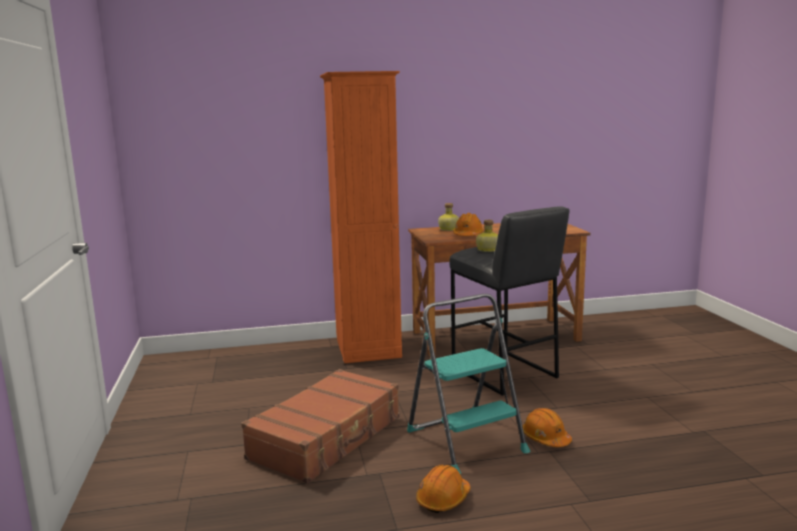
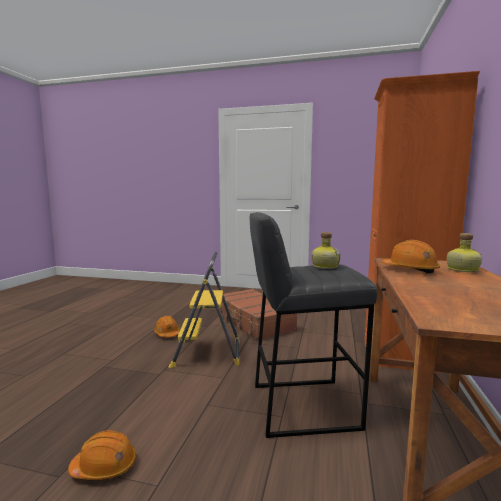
camera: 115 degrees right, 5 degrees down
(464, 439) = (210, 352): turquoise step ladder -> yellow step ladder
(545, 438) = (174, 379): orange hard hat -> orange hard hat (104, 467)

